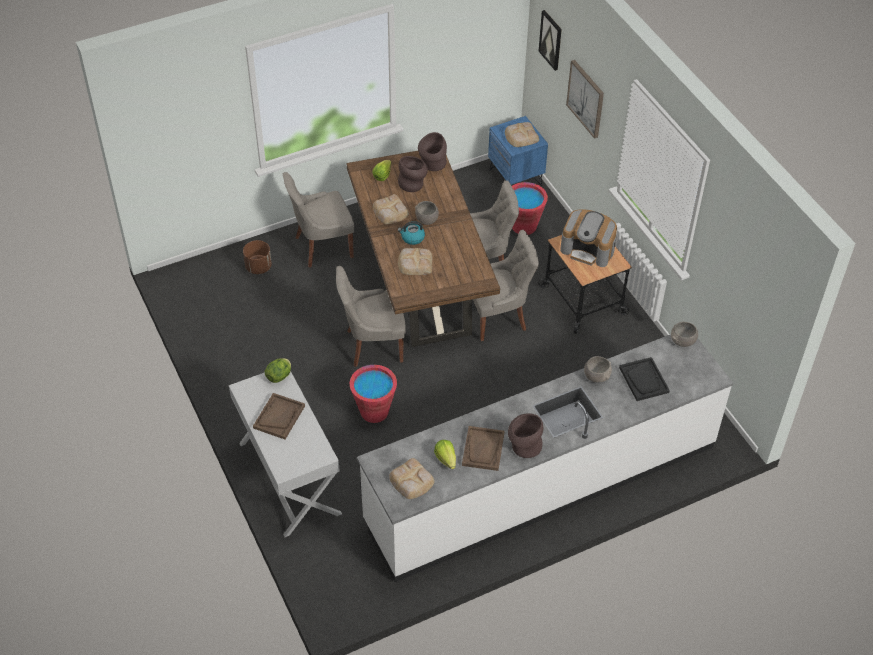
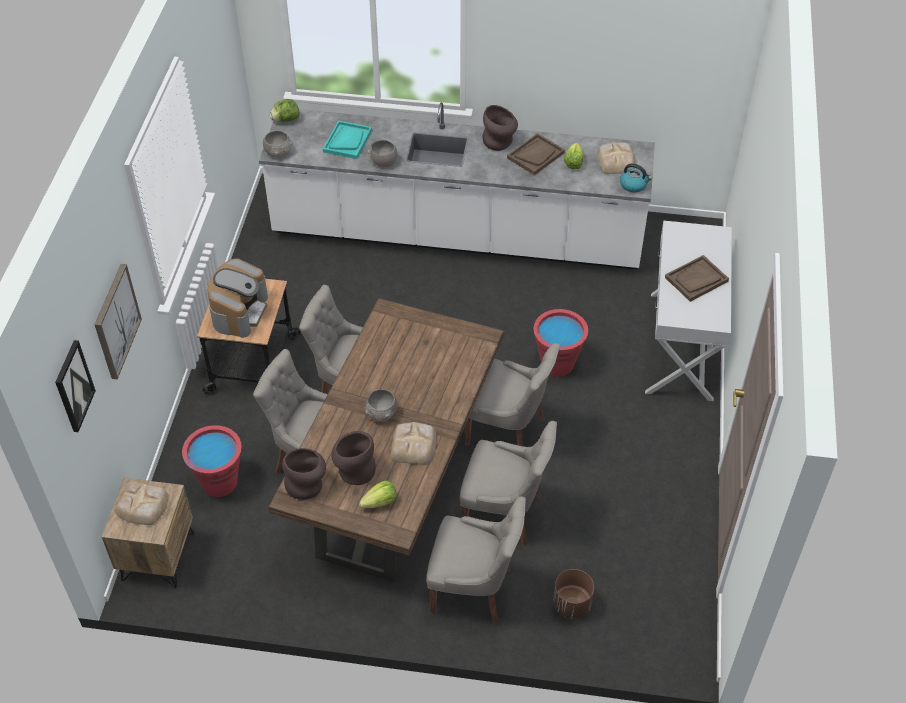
camera: 145 degrees left, 0 degrees up
(279, 376) = (672, 316): lettuce -> lettuce (285, 120)
(335, 295) = (504, 513): none -> grey chair
(412, 238) = (417, 399): kettle -> kettle (633, 185)
(415, 263) = (441, 368): bread -> none
(516, 177) = (157, 556): blue nightstand -> brown nightstand
(588, 249) = (239, 311): coffee machine -> coffee machine turned 45 degrees clockwise
(644, 380) = (347, 141): black tray -> turquoise tray

